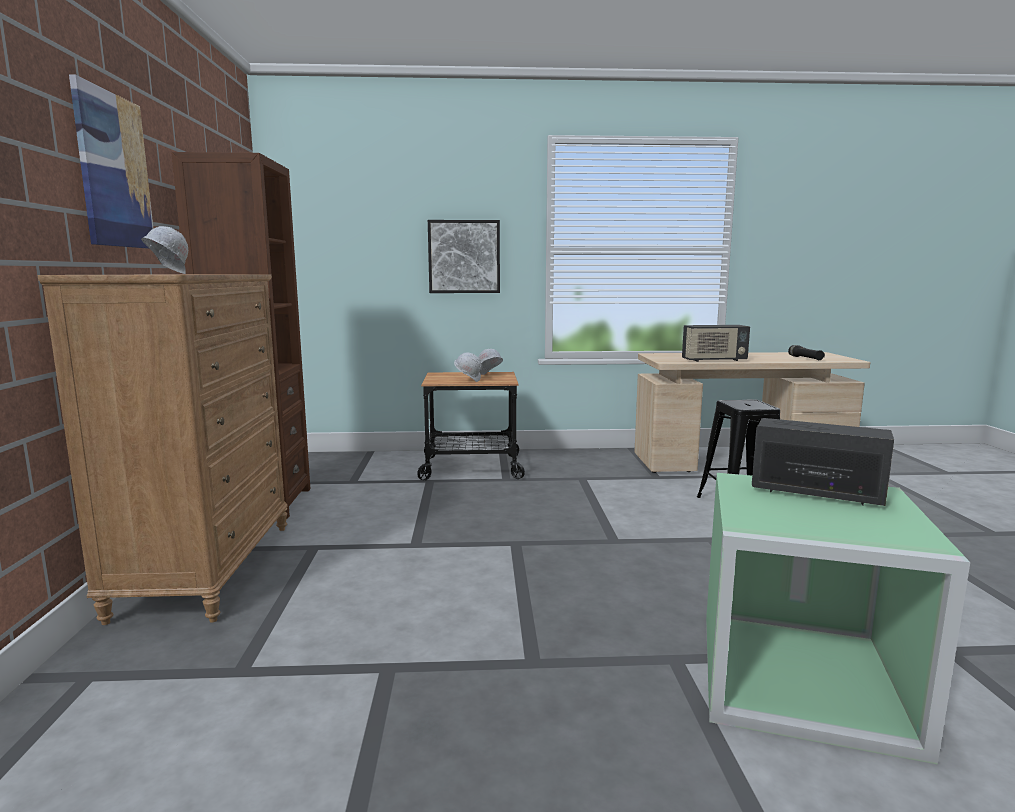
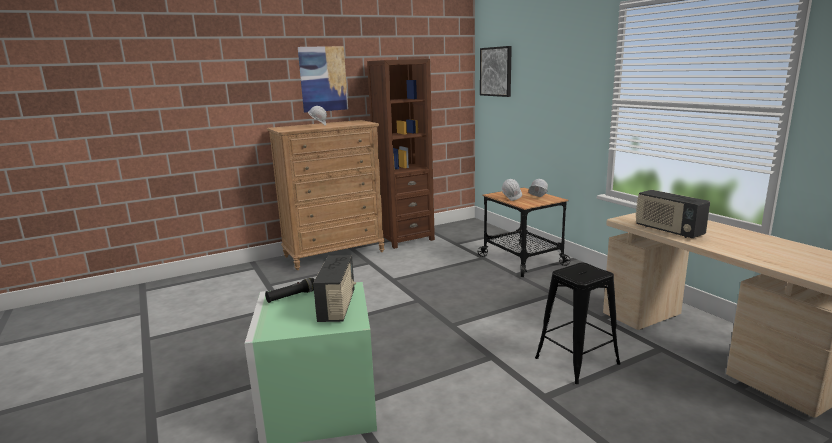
camera: 65 degrees right, 5 degrees up
(464, 257) = (561, 105): picture -> picture (496, 71)
(805, 358) = (781, 259): black flashlight -> black flashlight (292, 296)

